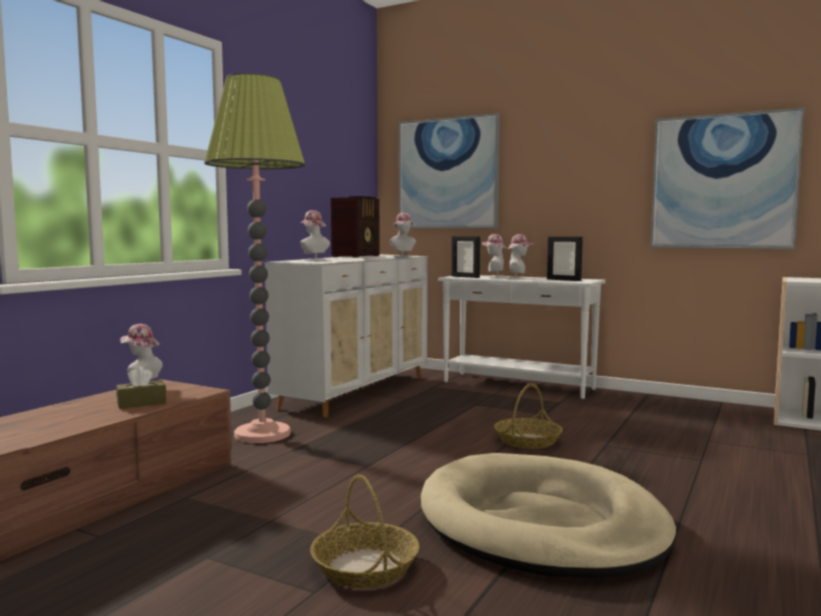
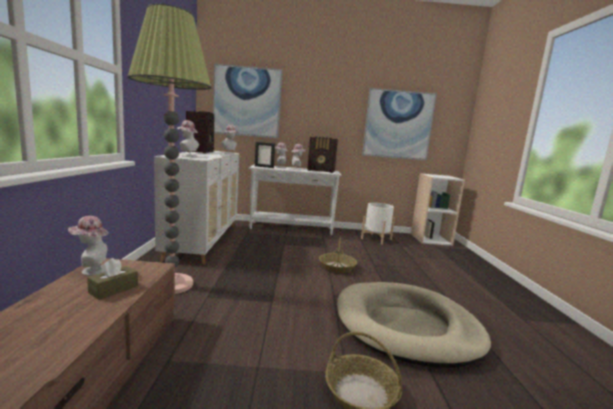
camera: 30 degrees left, 5 degrees up
(564, 280) = (321, 171): picture frame -> radio
(672, 410) = (376, 239): none -> white planter

